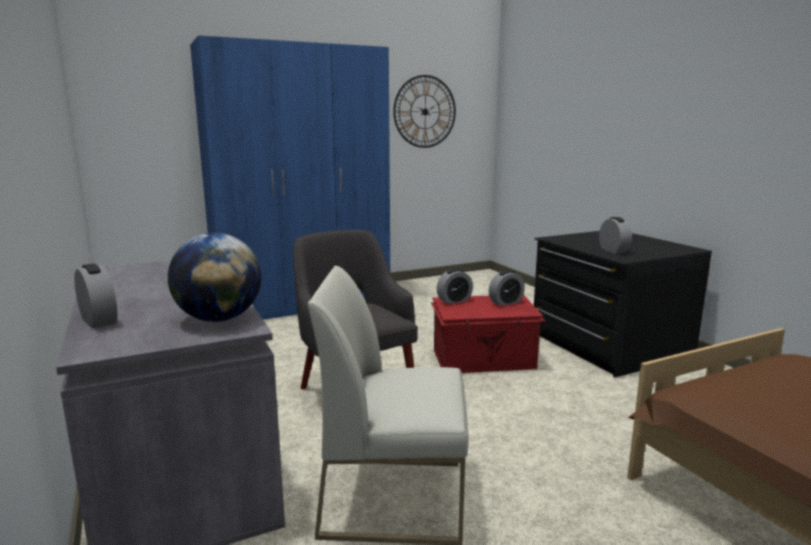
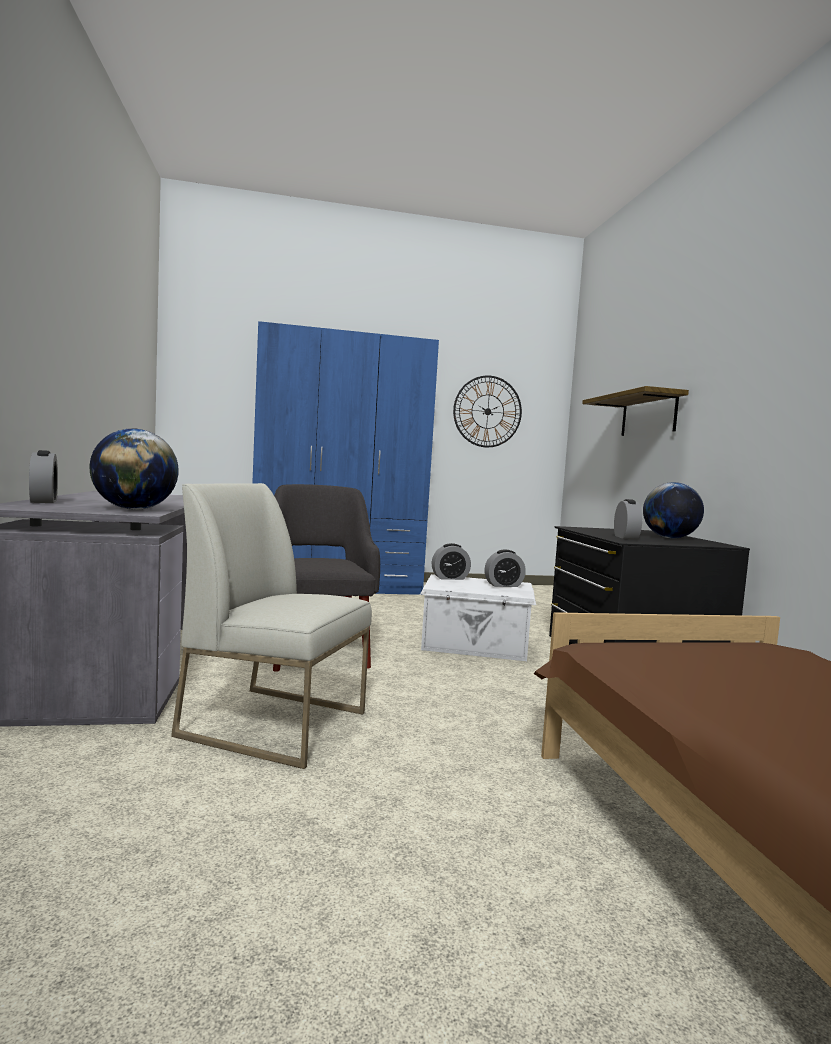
camera: 15 degrees right, 10 degrees down
(484, 360) = (475, 647): red storage box -> white storage box
(594, 120) = (648, 415): none -> shelf
(641, 244) = (670, 538): none -> globe

